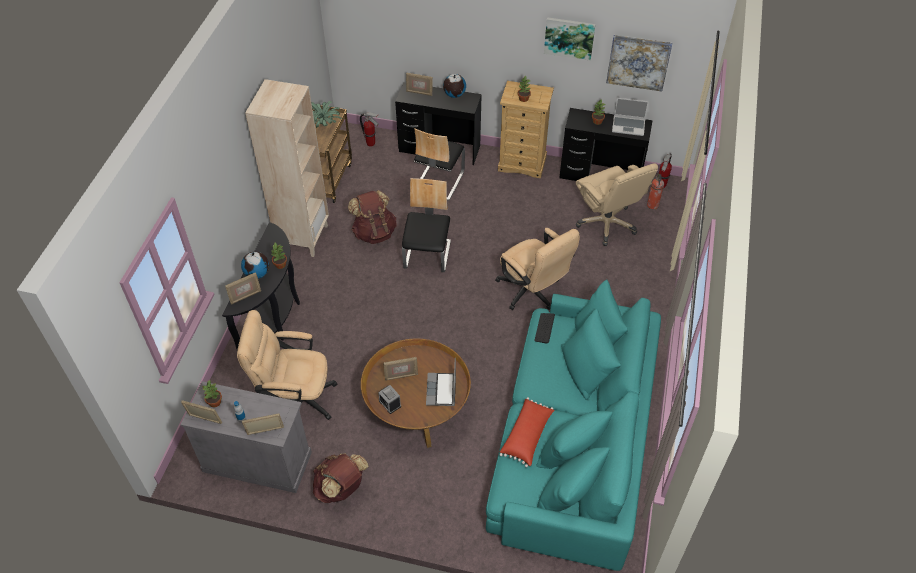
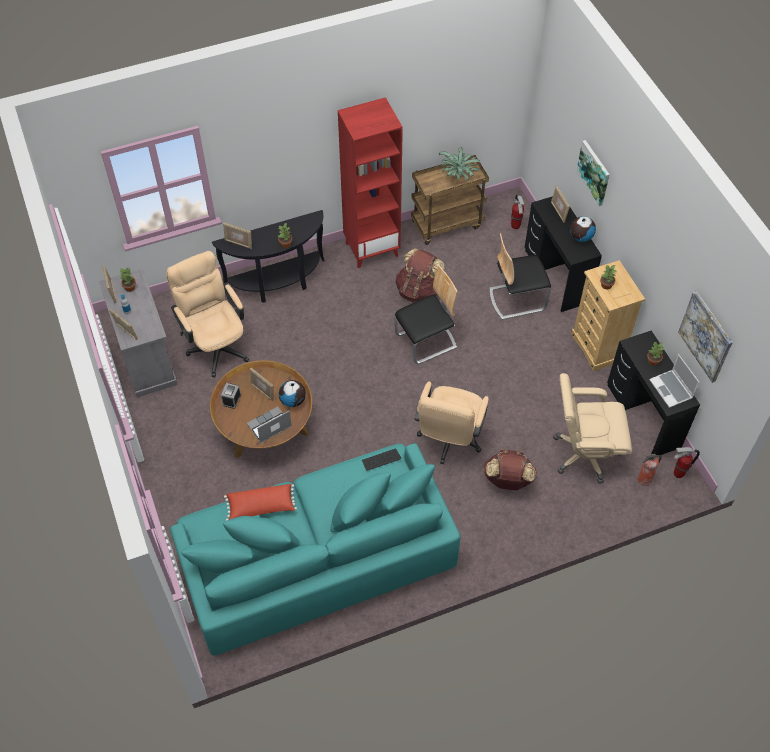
camera: 55 degrees right, 5 degrees up
(257, 274) = (266, 236): globe -> globe (293, 401)
(303, 237) = (372, 249): beige bookcase -> red bookcase
(341, 488) = (159, 422): brown backpack -> brown backpack (508, 480)
(569, 38) = (667, 262): picture -> picture (594, 172)
(607, 223) = (584, 454): beige office chair -> beige office chair turned 60 degrees clockwise

